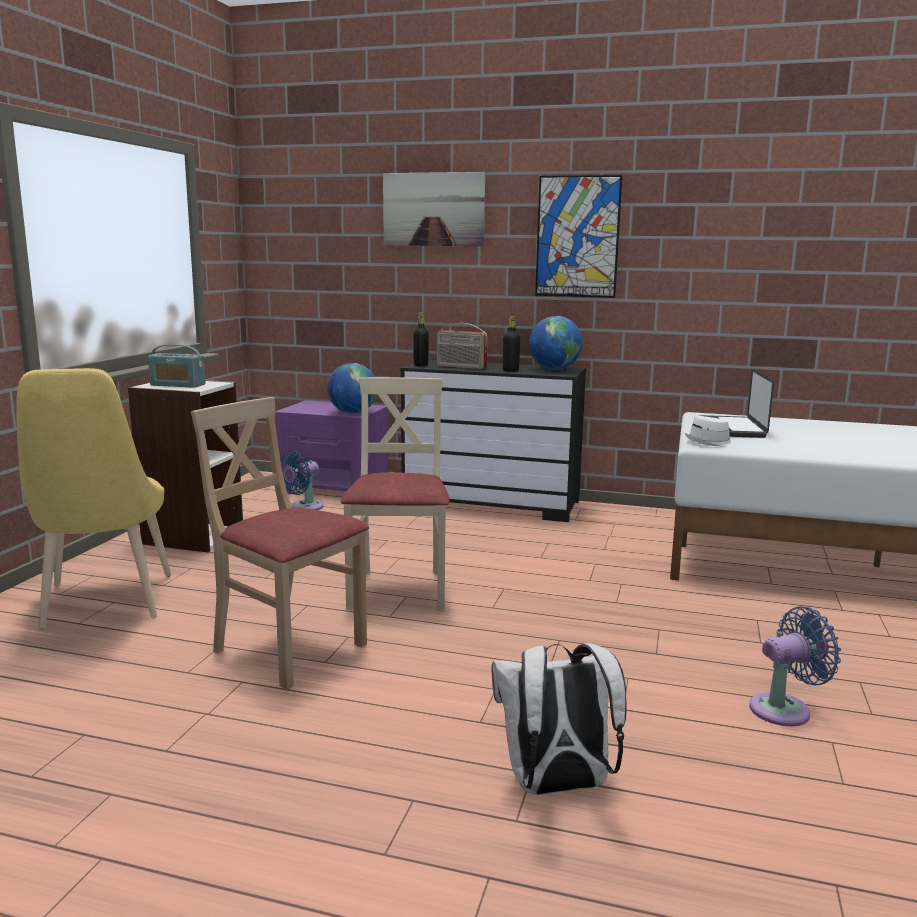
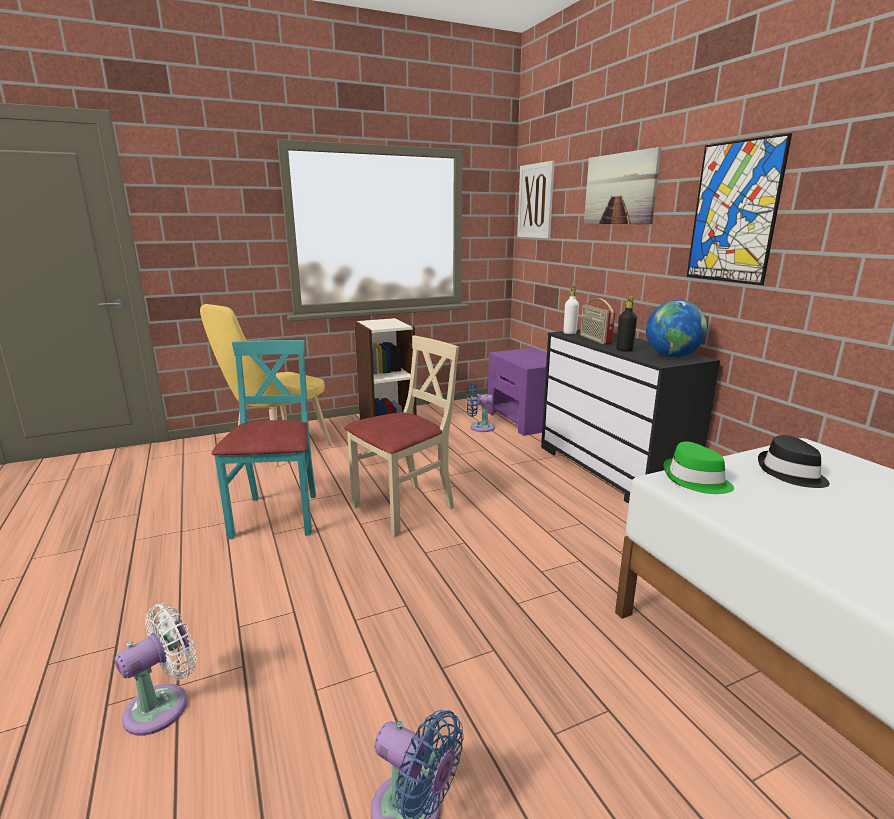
camera: 50 degrees right, 5 degrees up
(177, 385) = (379, 323): radio -> none
(287, 217) = (535, 201): none -> picture
(288, 649) = (278, 516): beige chair -> turquoise chair
(352, 413) = (531, 364): globe -> none
(420, 365) = (569, 333): black bottle -> white bottle
(556, 786) = (163, 705): white backpack -> white fan
(710, 442) = (696, 480): white hat -> green hat
(731, 428) = (790, 473): laptop -> black hat

